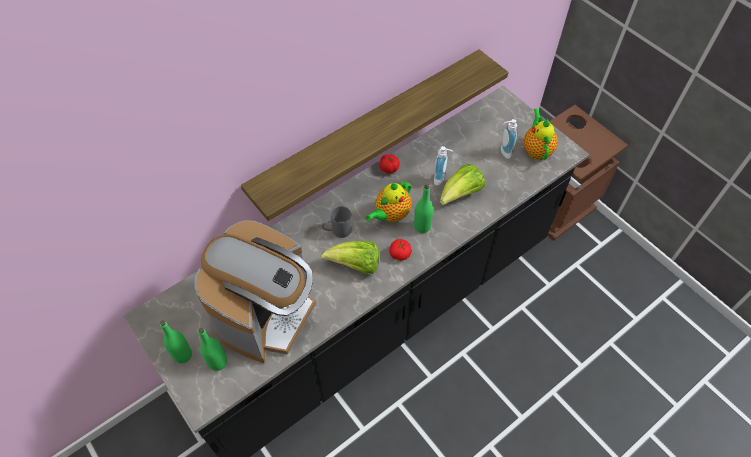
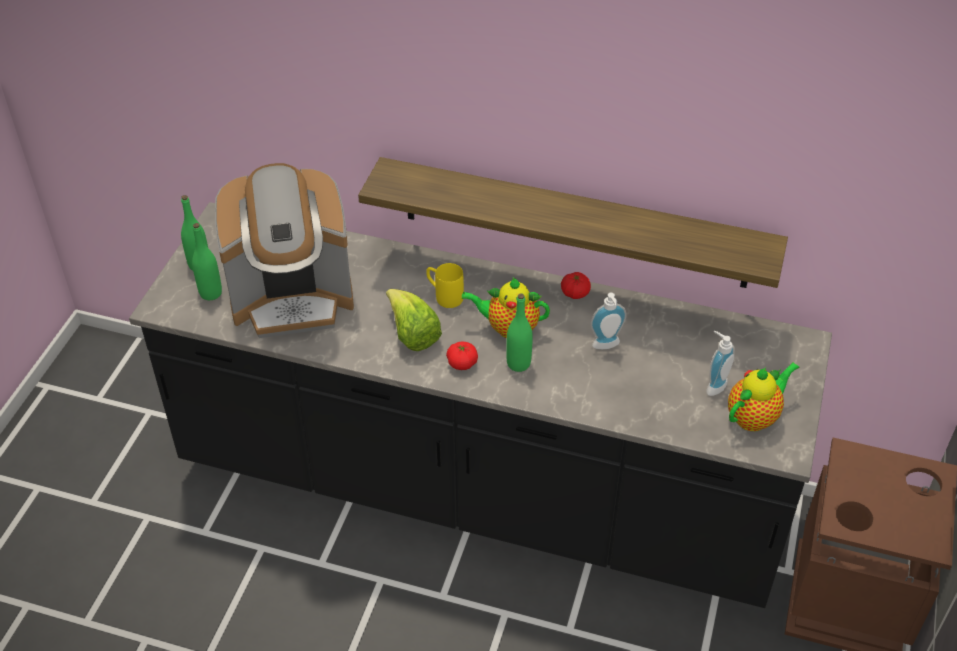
camera: 55 degrees right, 10 degrees down
(337, 231) = (444, 296): grey mug -> yellow mug
(460, 194) = (601, 375): lettuce -> none

